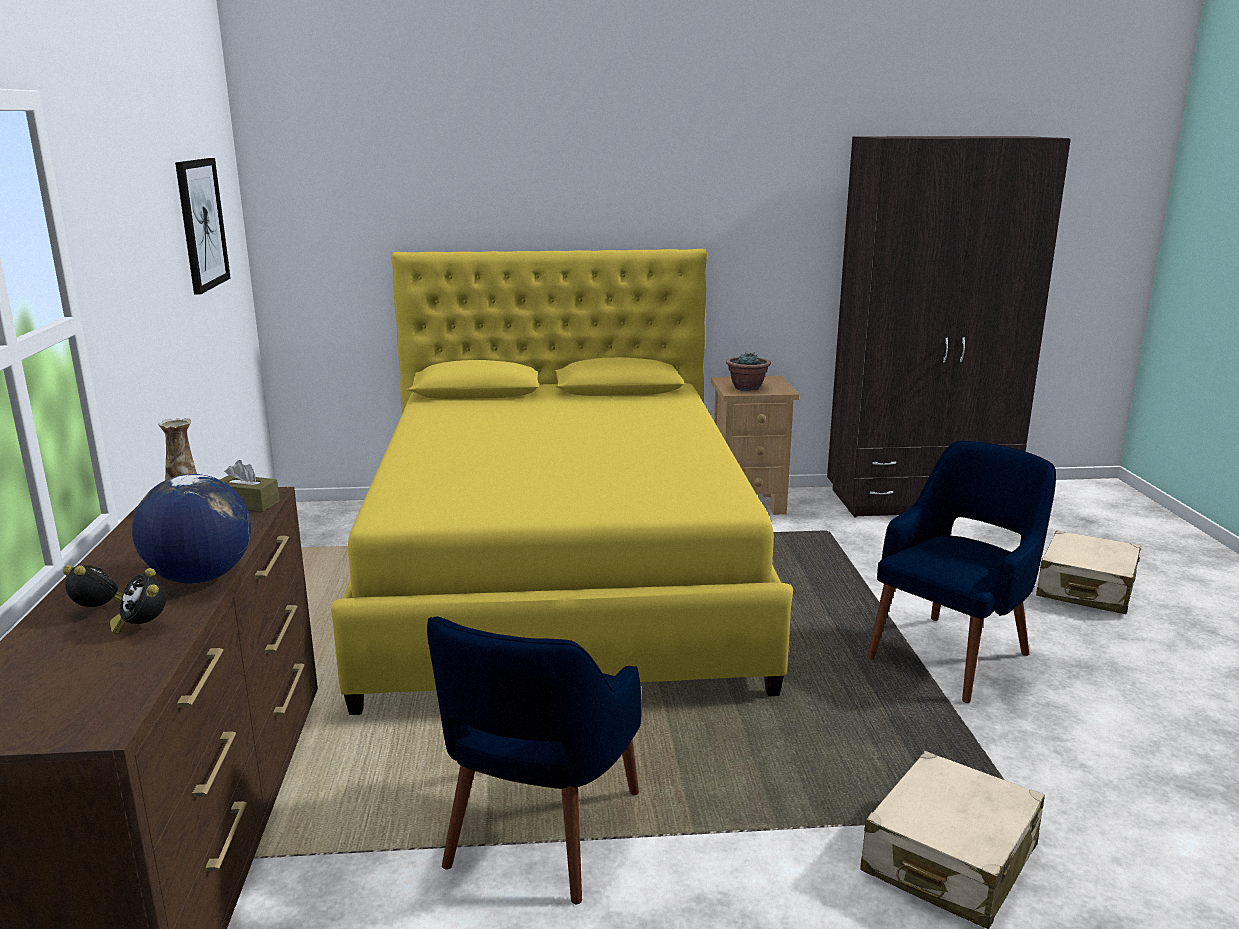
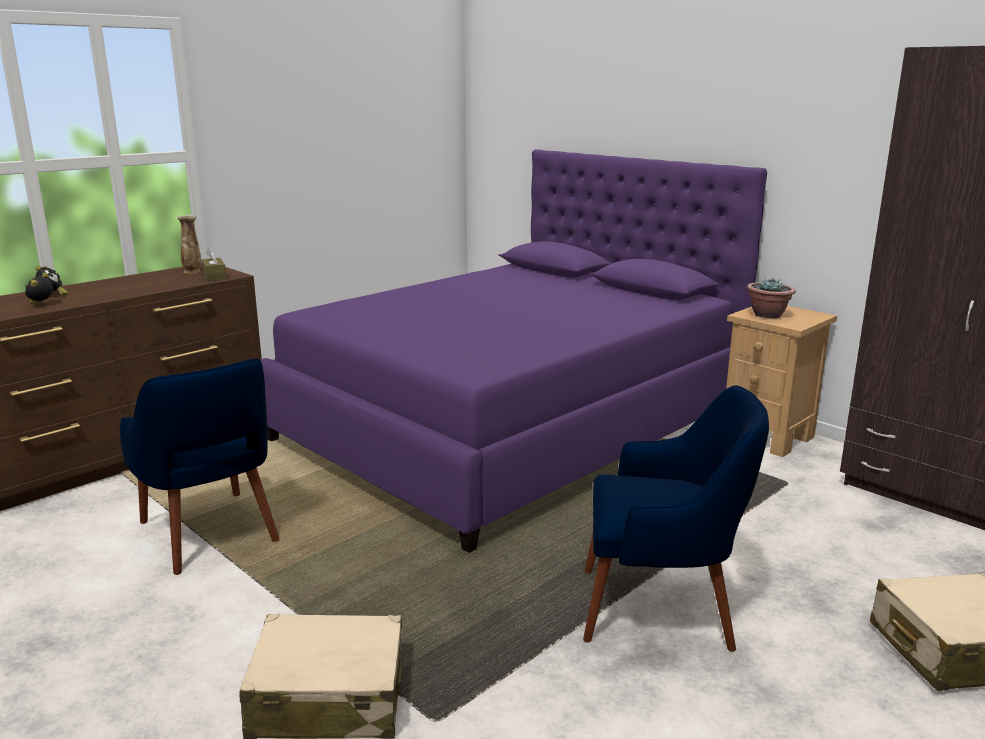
camera: 50 degrees right, 0 degrees up
(200, 578) = (108, 296): globe -> none
(201, 224) = (386, 115): picture -> none
(541, 833) = (210, 533): blue armchair -> blue armchair turned 105 degrees counterclockwise
(561, 579) = (512, 426): yellow bed -> purple bed

